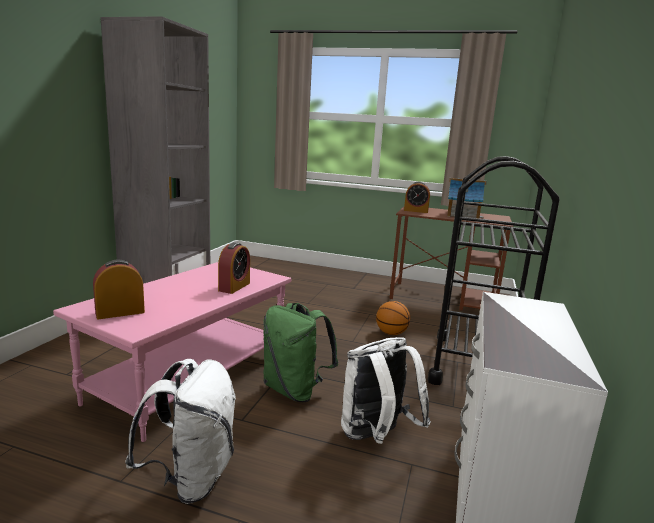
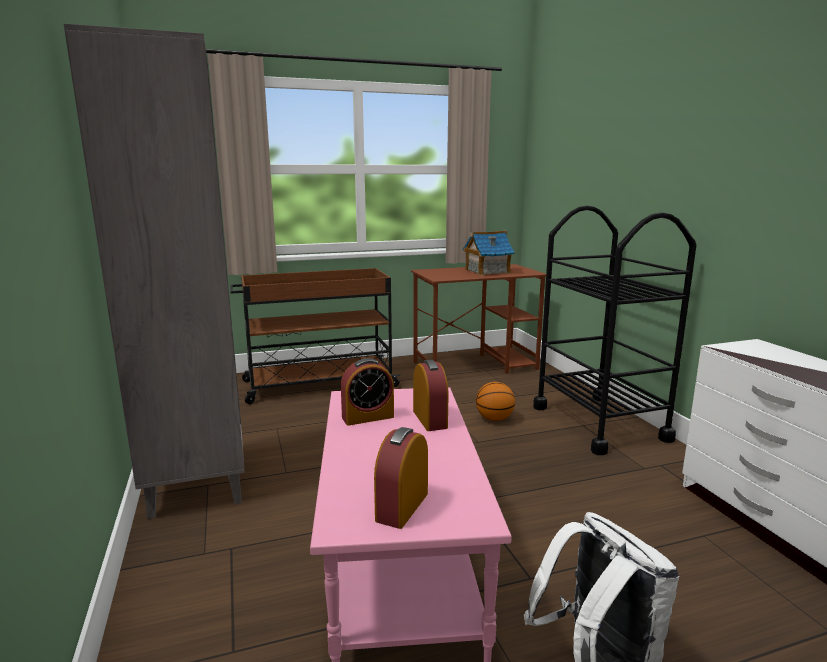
camera: 35 degrees left, 0 degrees up
(295, 390) = (519, 519): green backpack -> none
(311, 277) = (318, 384): none -> brown cart
(376, 437) = (647, 526): white backpack -> none
(416, 211) = (441, 275): alarm clock -> alarm clock (368, 417)

